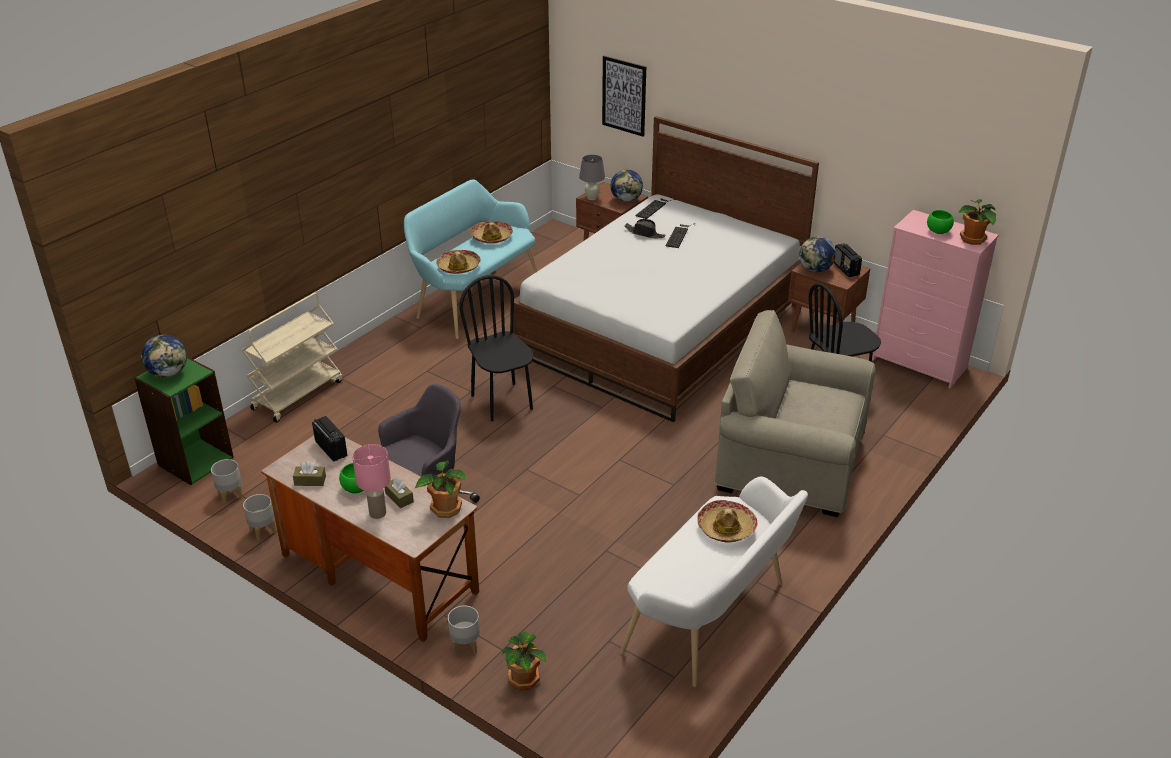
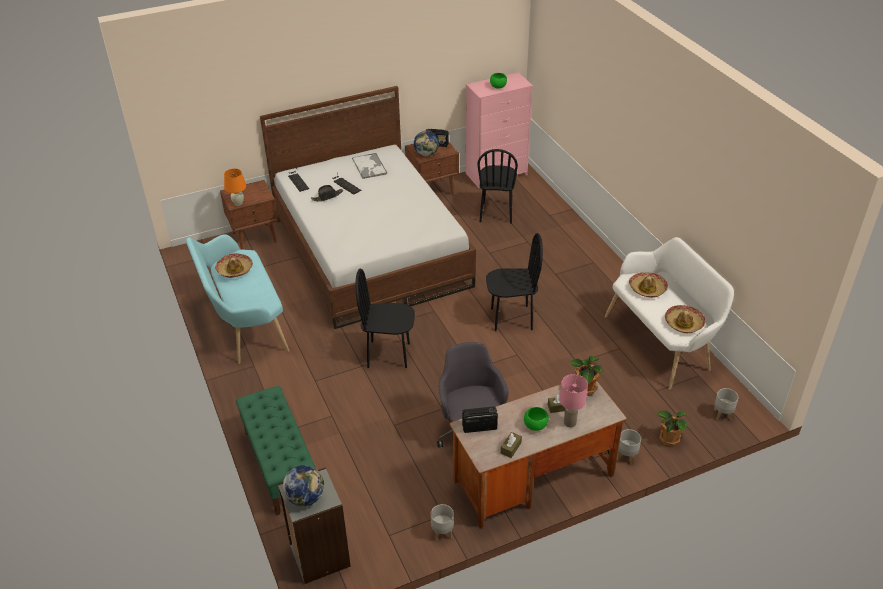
camera: 60 degrees left, 5 degrees up
(195, 461) = (319, 556): green bookcase -> grey bookcase
(231, 495) = (383, 542): grey planter -> grey planter (722, 414)
(298, 394) = (280, 465): beige cart -> green bench
(458, 267) = (261, 299): hat -> hat (684, 323)
(592, 198) = (238, 203): grey table lamp -> orange table lamp
(624, 96) = (225, 114): picture -> none
(626, 200) = (259, 190): globe -> none
(641, 469) = (511, 318): none -> black chair
(729, 238) = (369, 166): none -> tray
(790, 464) = (550, 259): beige armchair -> none
(972, 240) = (517, 81): potted plant -> none

